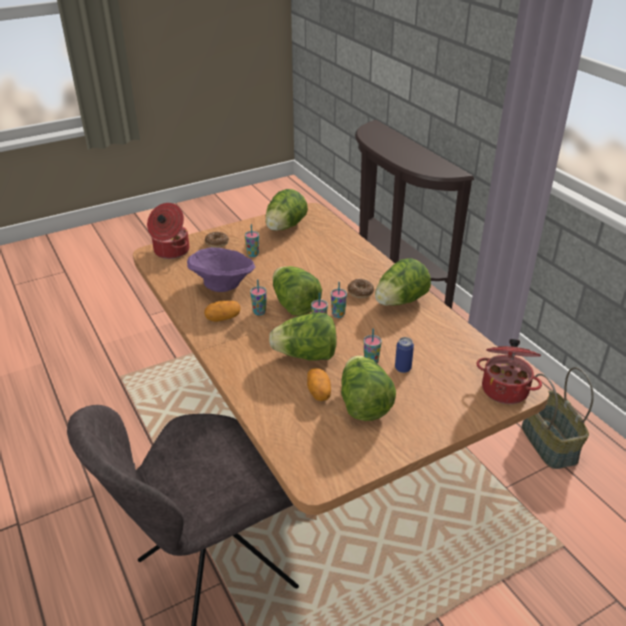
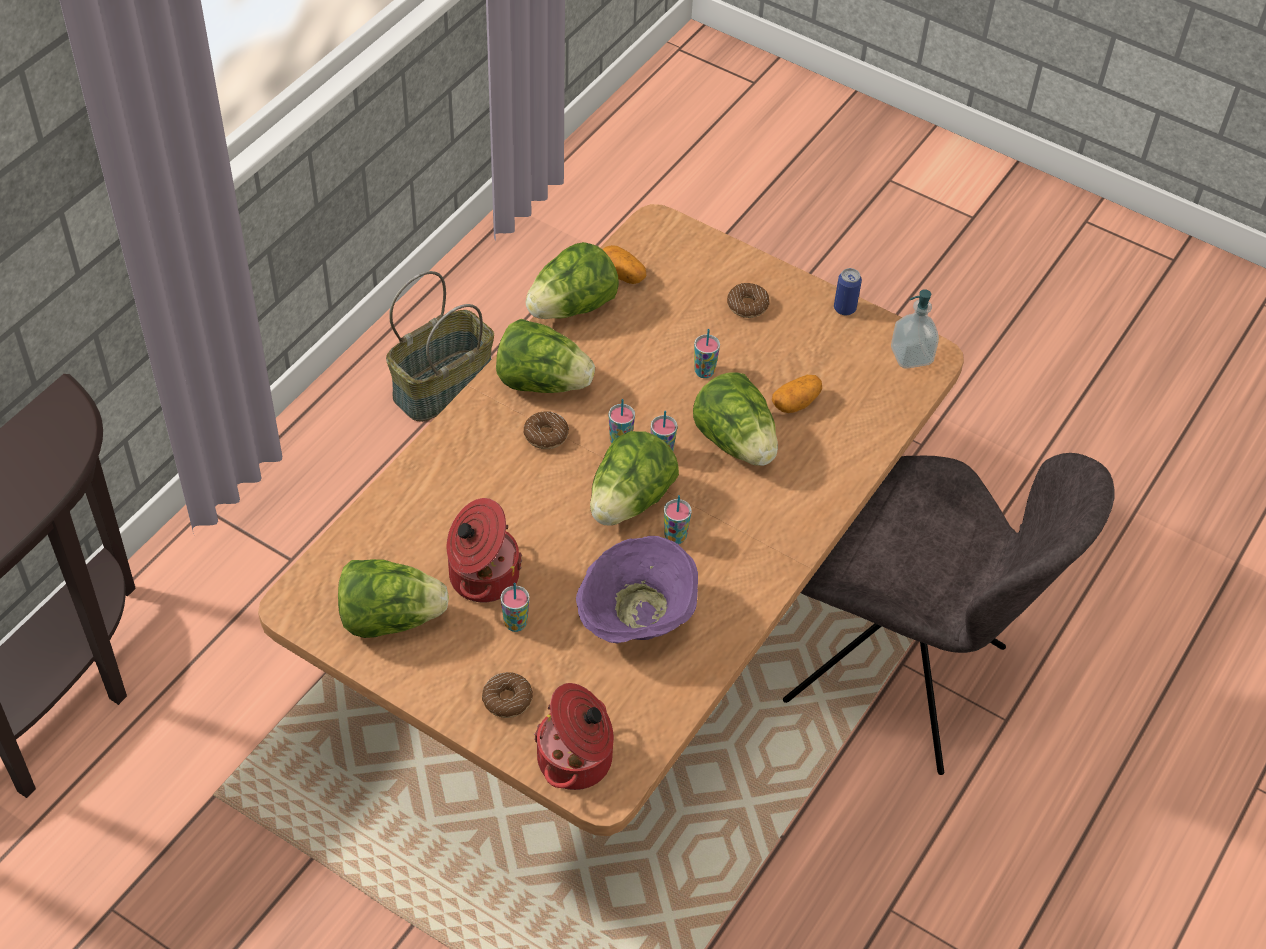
camera: 120 degrees left, 15 degrees up
(223, 318) = (719, 575): potato -> potato (622, 274)
(322, 470) = (911, 356): none -> soap dispenser
(363, 404) = (786, 355): lettuce -> lettuce (572, 308)
(403, 368) = (693, 338): can -> can (844, 308)
(420, 403) = (747, 305): none -> donut
(505, 389) = (668, 240): cooking pot -> cooking pot (481, 576)

